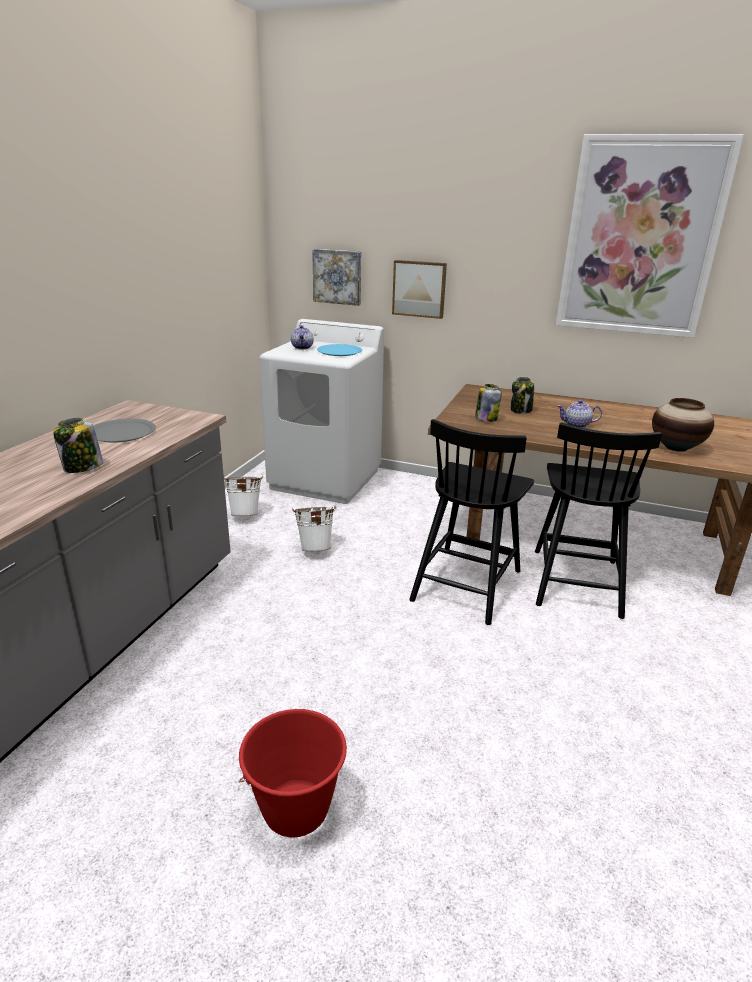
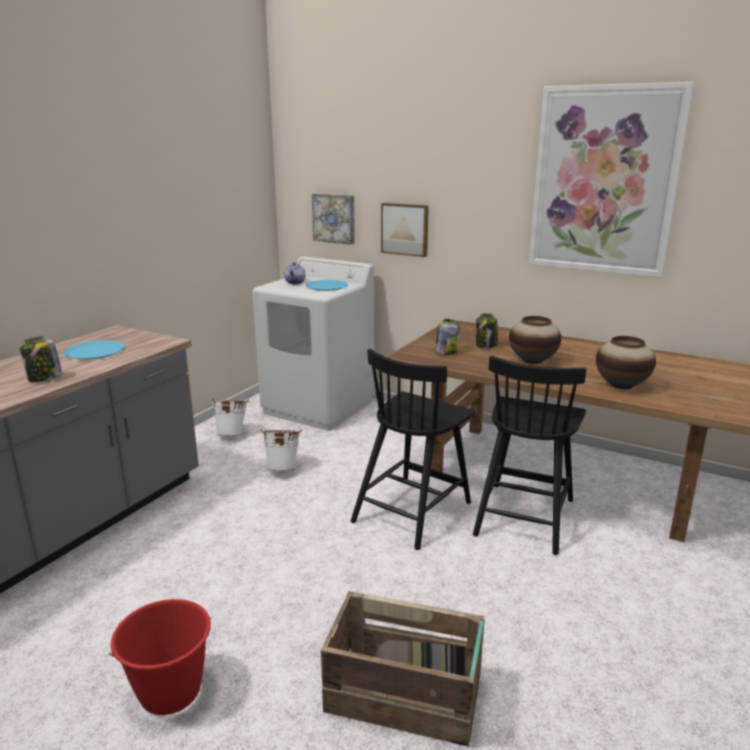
camera: 10 degrees right, 5 degrees down
(122, 432) = (94, 351): grey plate -> blue plate
(542, 781) = (406, 695): none -> crate
(576, 425) = (533, 360): teapot -> vase

